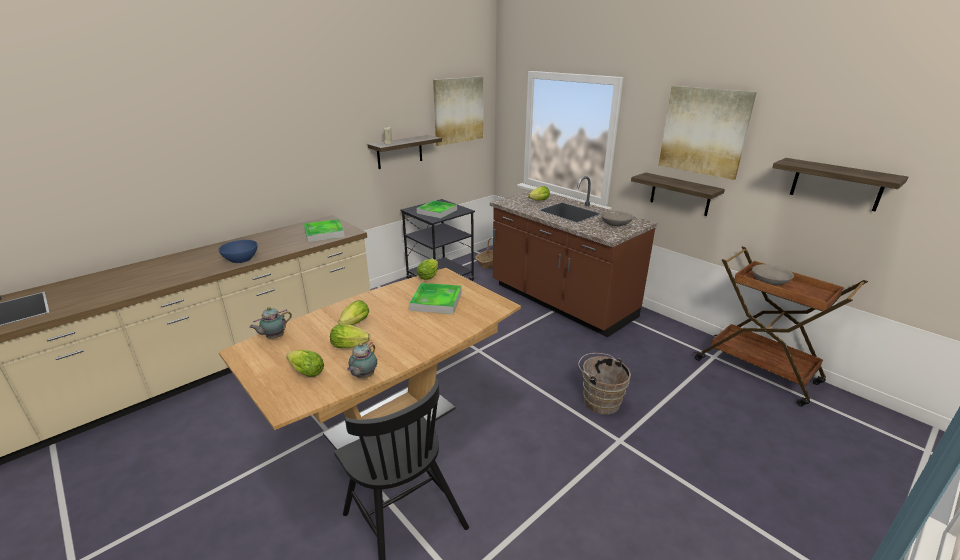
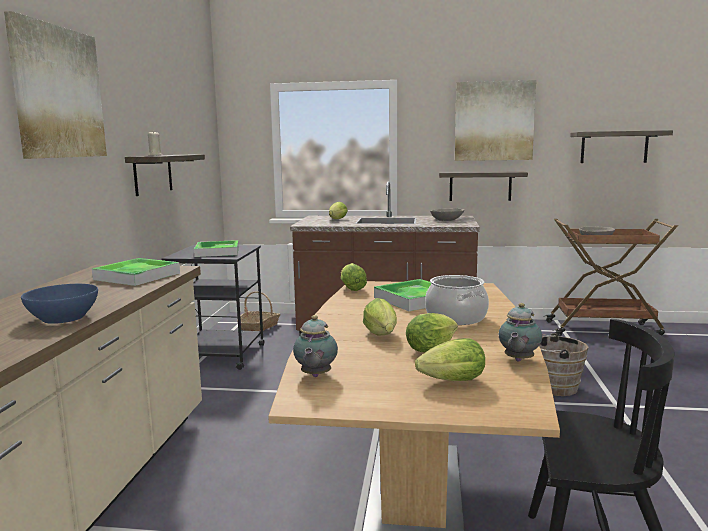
camera: 40 degrees left, 15 degrees down
(363, 376) = (518, 360): teapot -> teapot turned 45 degrees clockwise
(418, 328) = (456, 318): none -> cooking pot
(458, 110) = (194, 128): picture -> picture (58, 93)

